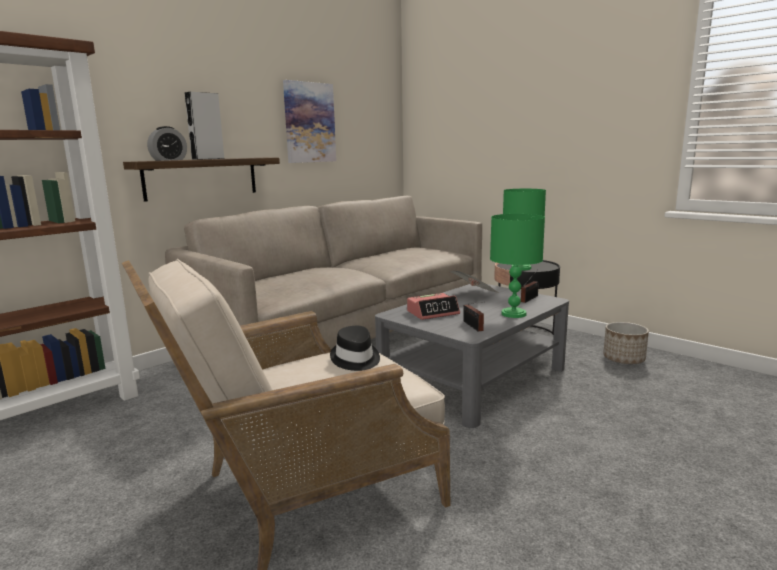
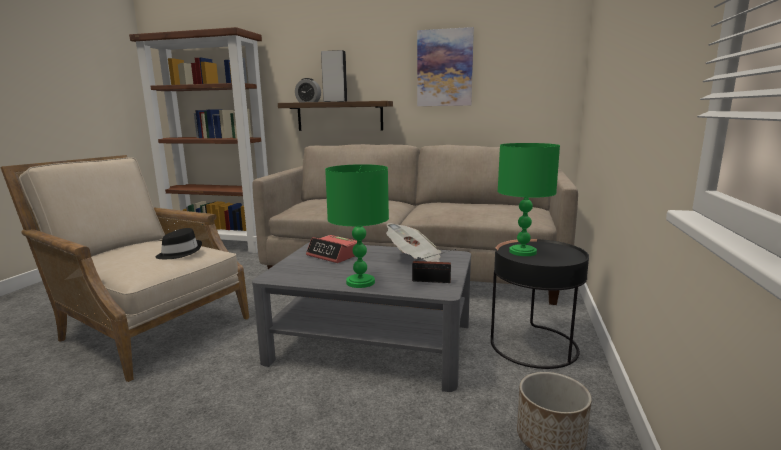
camera: 60 degrees right, 0 degrees up
(473, 326) = (302, 274): radio -> none

